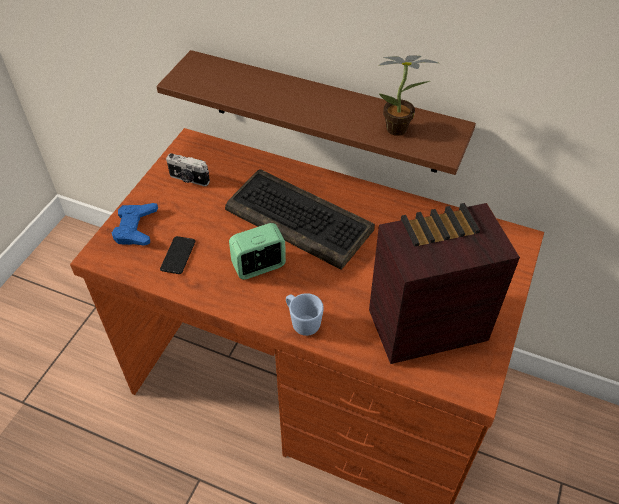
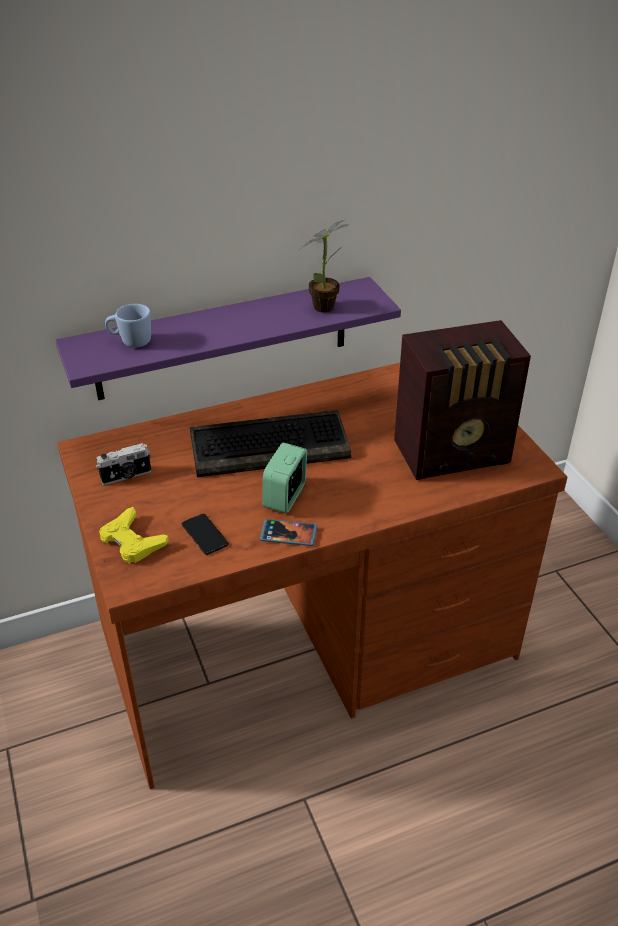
camera: 45 degrees left, 10 degrees down
(136, 228) = (132, 541): blue game controller -> yellow game controller
(225, 296) = (288, 534): none -> phone
(302, 322) = (373, 509): blue mug -> blue mug (131, 341)
(324, 113) = (223, 339): brown shelf -> purple shelf
(424, 324) = (454, 453): radio -> radio turned 135 degrees counterclockwise

